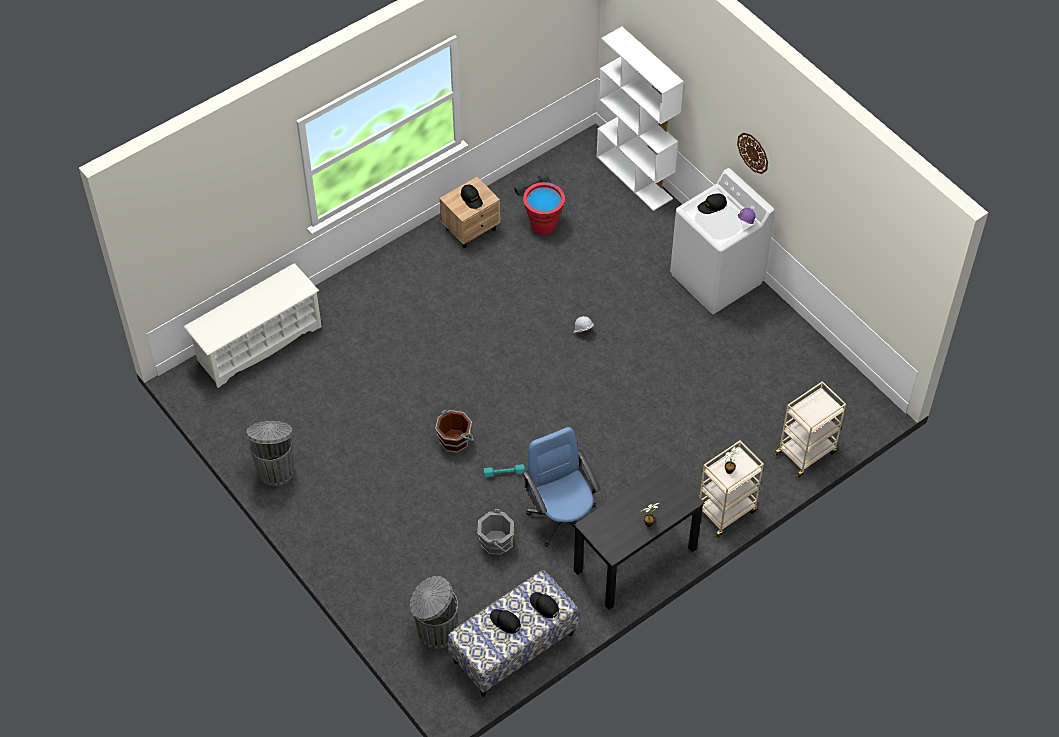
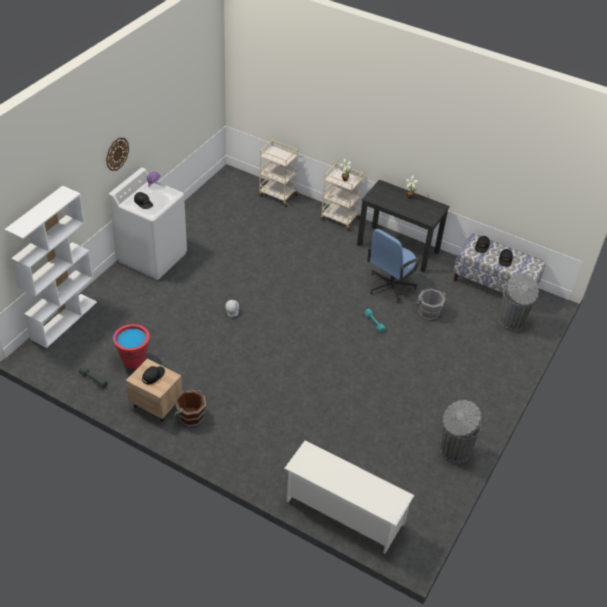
camera: 115 degrees left, 10 degrees down
(454, 440) = (364, 355): brown bucket -> brown bucket (191, 416)

